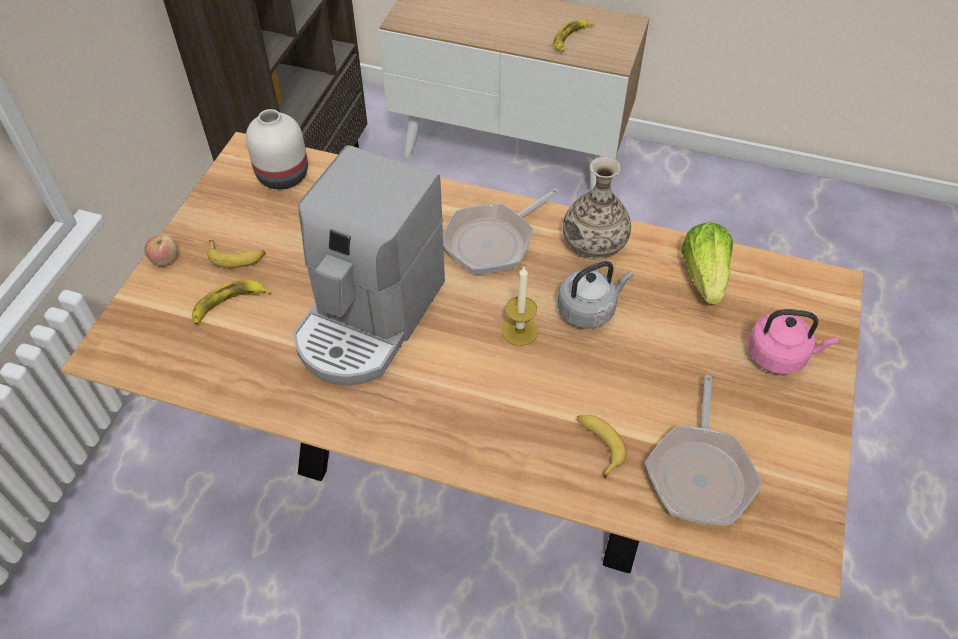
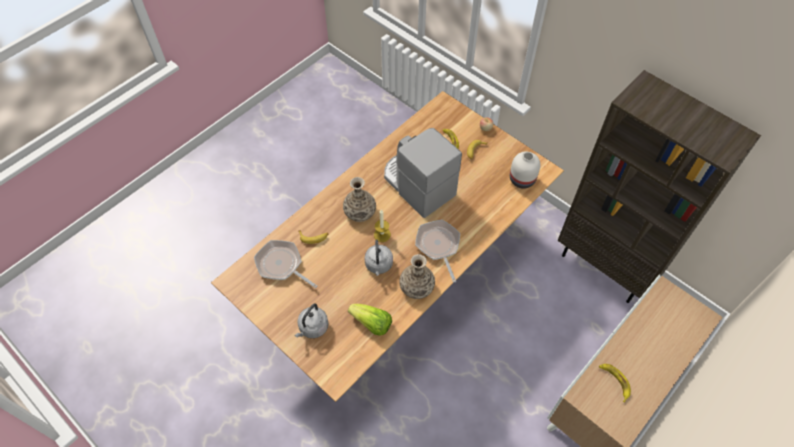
camera: 115 degrees right, 5 degrees up
(488, 389) = (359, 212): none -> vase
(780, 356) = (312, 328): pink kettle -> grey kettle

